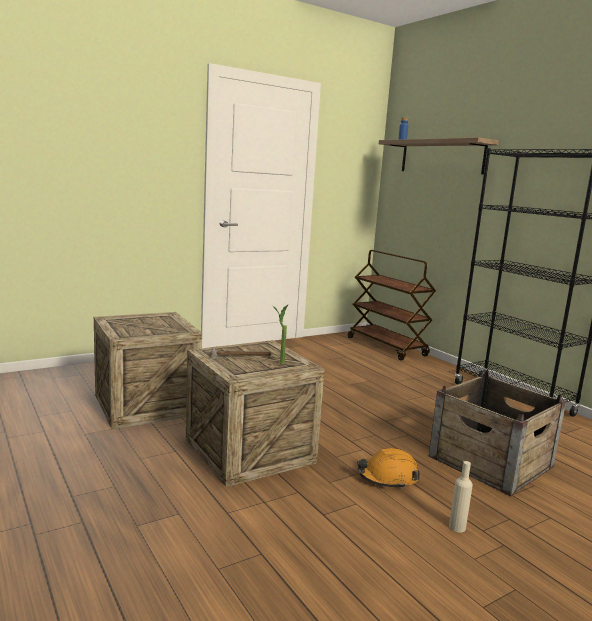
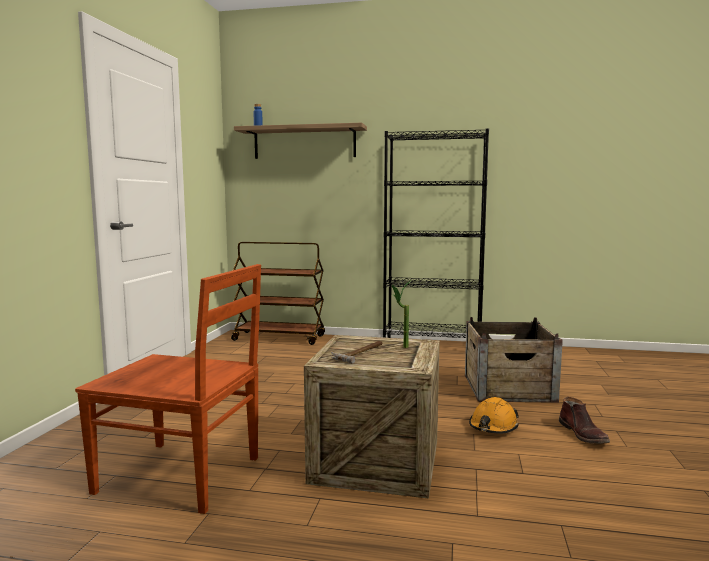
camera: 45 degrees left, 5 degrees down
(146, 405) = (182, 476): crate -> brown chair
(457, 527) = (583, 434): beige bottle -> brown boot

